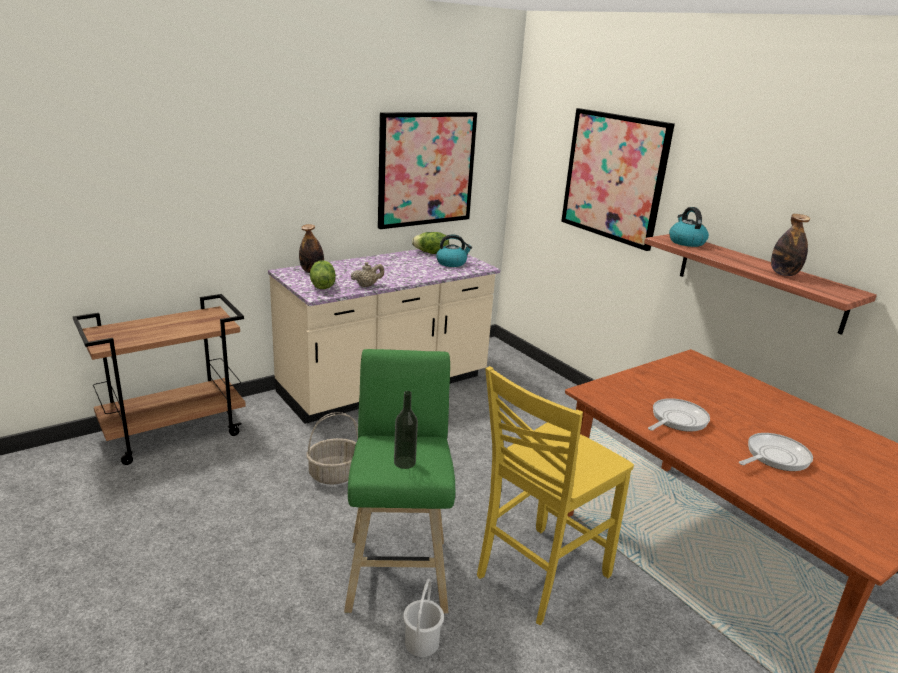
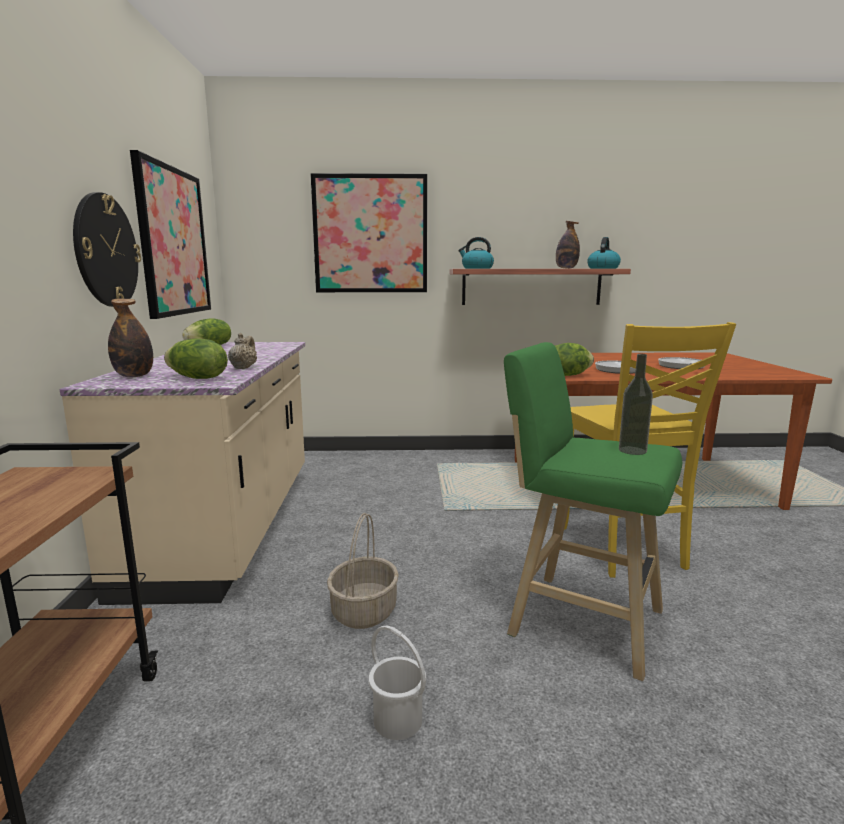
camera: 55 degrees left, 10 degrees down
(335, 186) = (106, 251): none -> wall clock
(421, 642) = (702, 640): white bucket -> white bucket (397, 721)
(452, 263) = (255, 346): kettle -> kettle (603, 268)
(604, 396) = (569, 375): none -> lettuce

